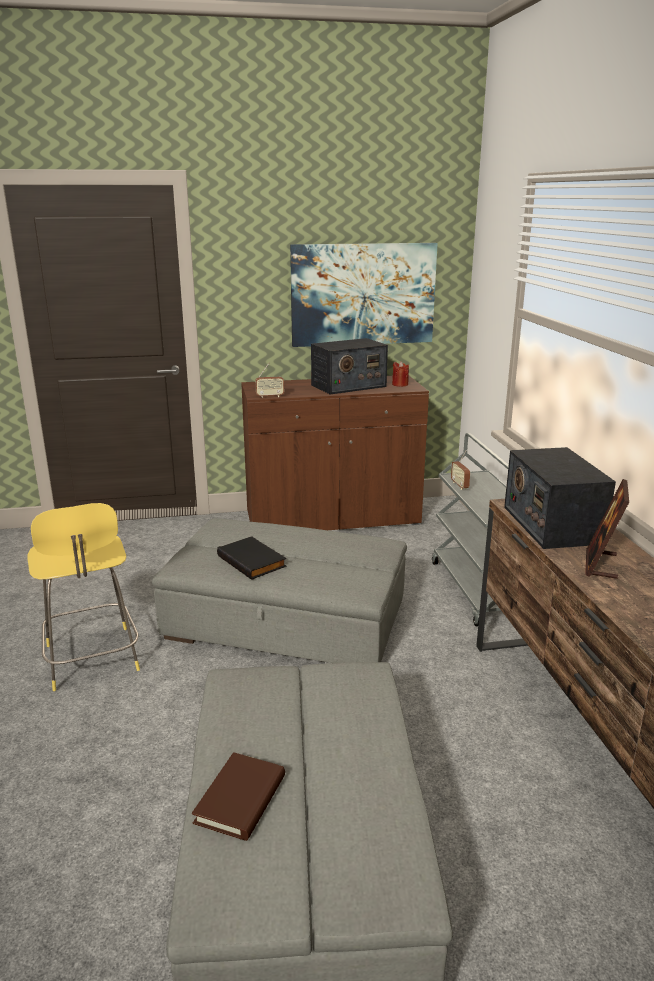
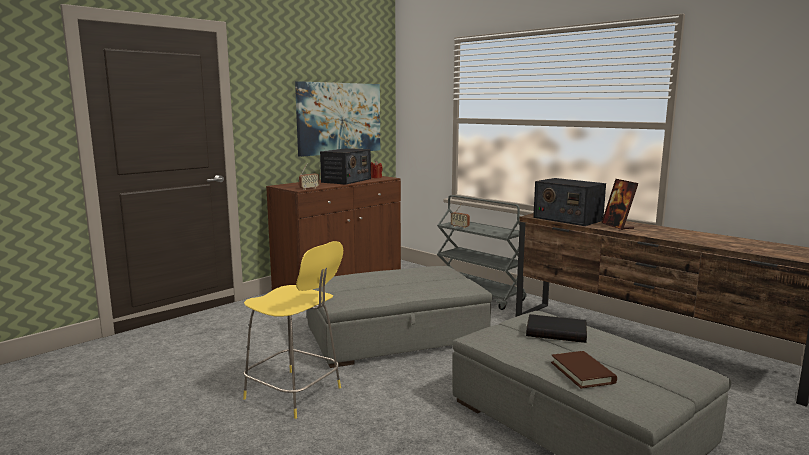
camera: 35 degrees left, 10 degrees down
(253, 561) = (383, 289): black book -> black book (556, 331)

